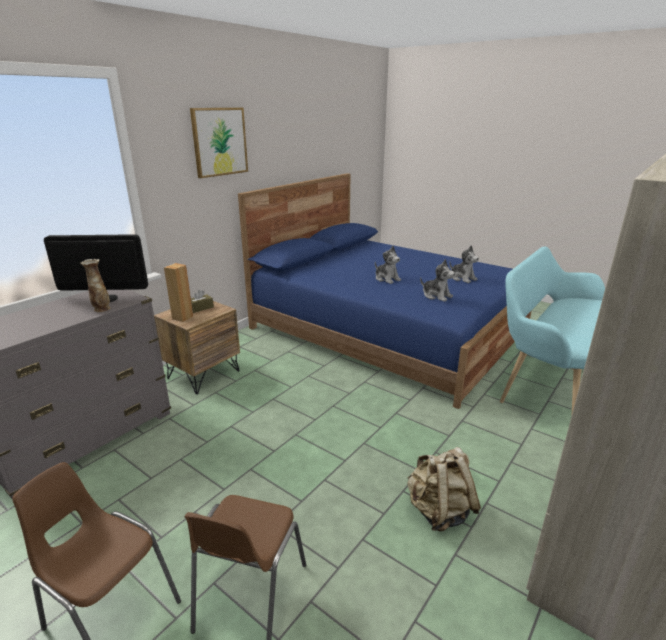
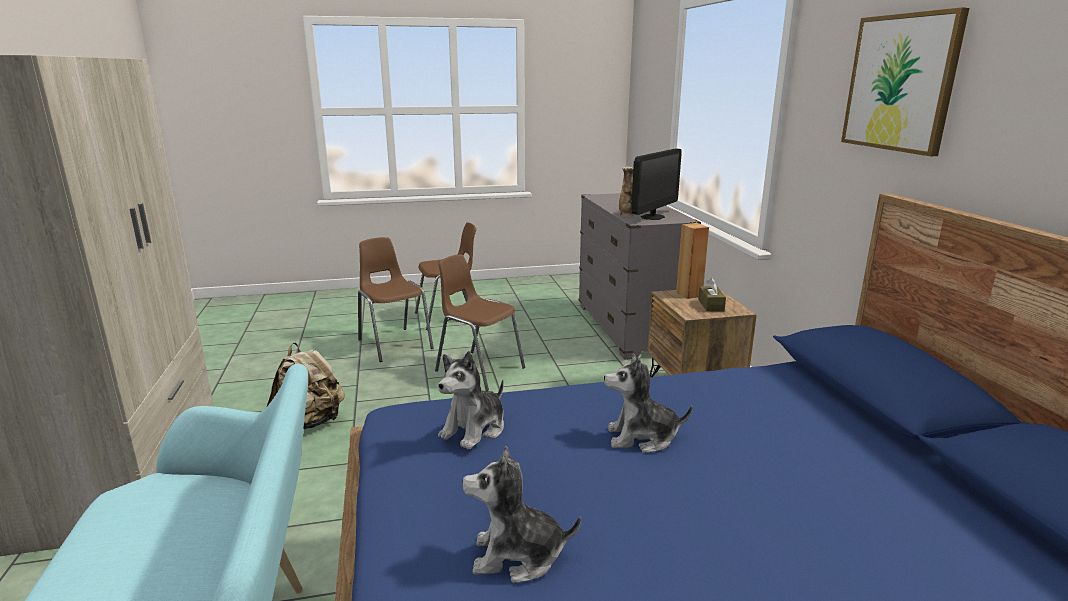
camera: 130 degrees right, 5 degrees down
(253, 479) = (479, 369): none -> brown chair
(436, 296) = (474, 430): plush toy -> plush toy turned 45 degrees counterclockwise

